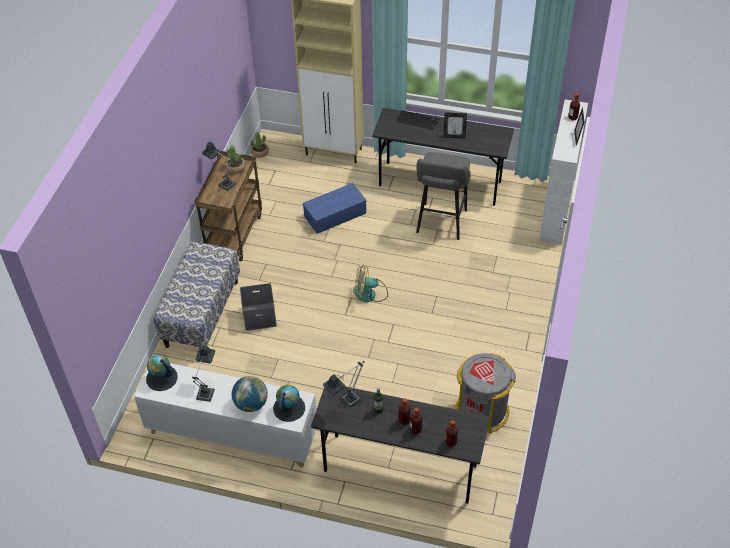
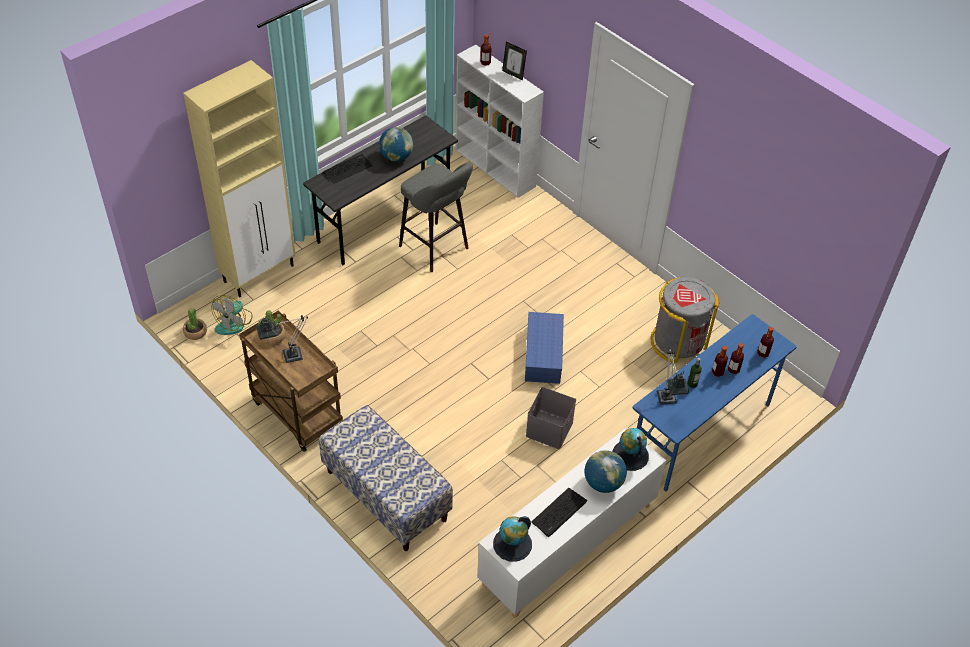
camera: 60 degrees left, 0 degrees up
(206, 391) = (559, 512): table lamp -> keyboard
(259, 317) = (433, 449): grey storage box -> grey storage box (550, 430)
(334, 215) = (350, 319): blue storage box -> blue storage box (544, 355)
(370, 293) = (478, 346): fan -> fan (234, 323)
(399, 469) = (701, 433): grey desk -> blue desk
(454, 136) = (396, 157): picture frame -> globe

